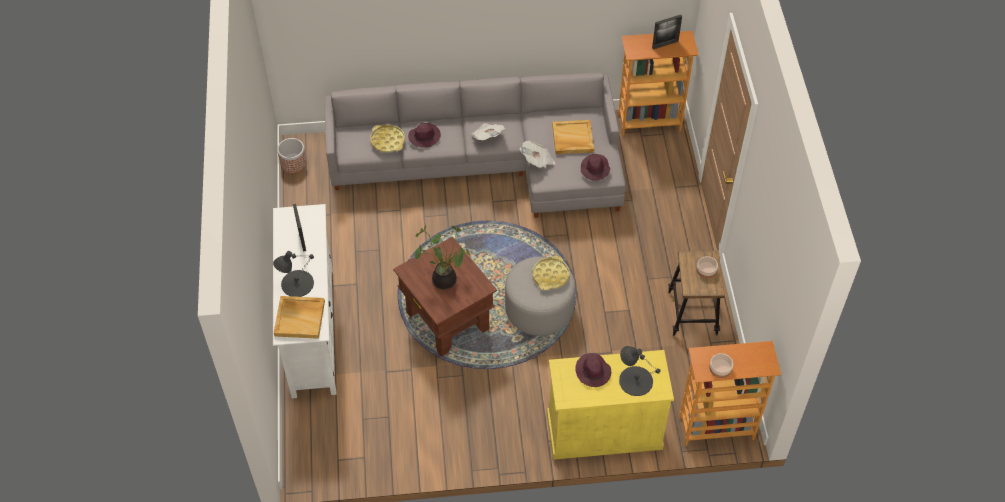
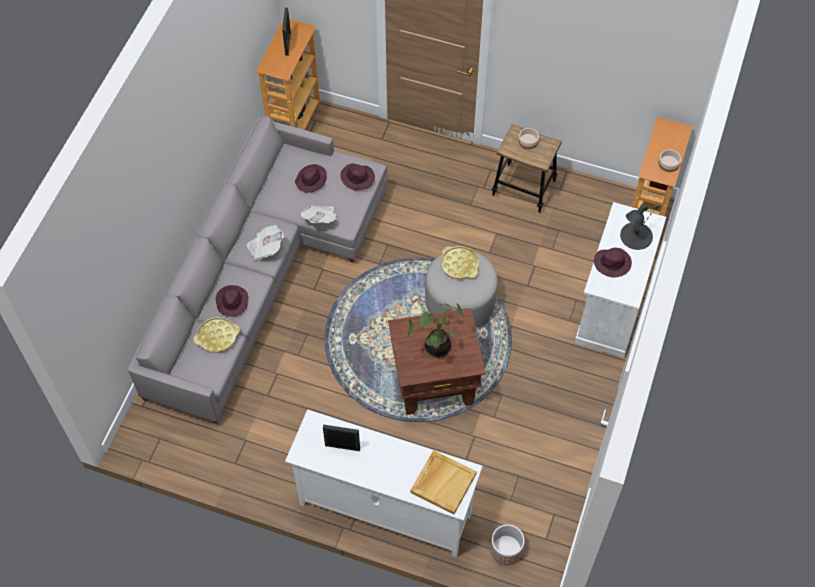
camera: 65 degrees left, 5 degrees up
(293, 163) = (155, 451): planter -> planter (506, 549)
(296, 283) = (398, 471): black table lamp -> none
(572, 139) = (311, 180): beige tray -> purple hat
(604, 431) = (612, 306): yellow cabinet -> white cabinet

